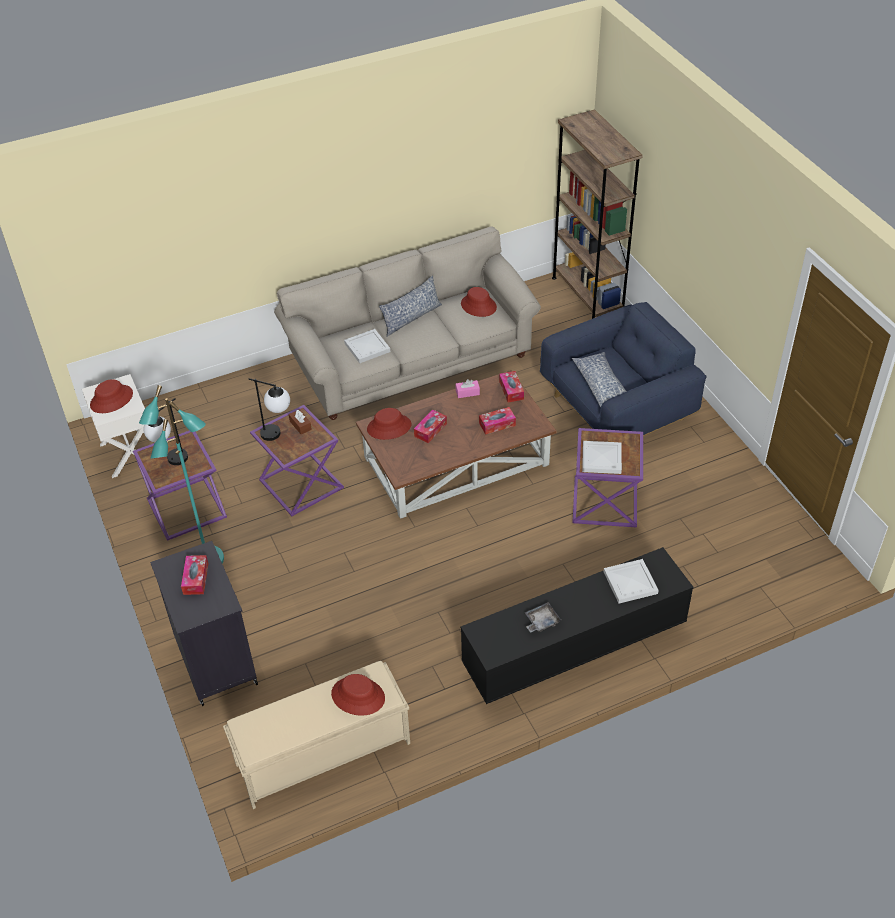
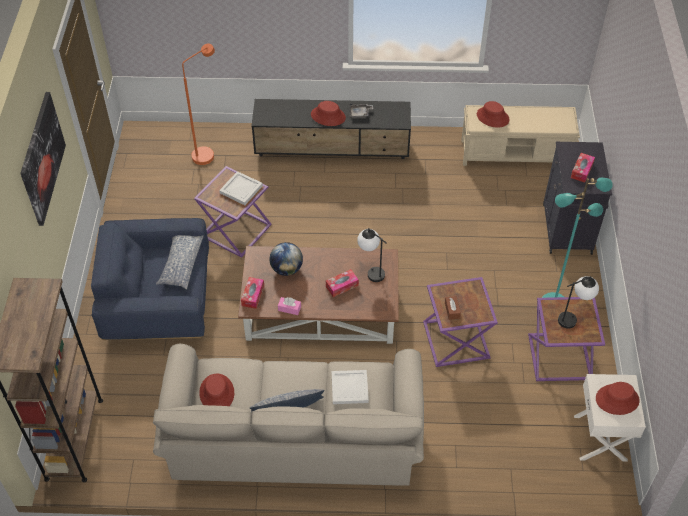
camera: 155 degrees left, 5 degrees up
(278, 435) = (475, 308): table lamp -> table lamp (371, 271)
(389, 427) = (373, 302): red hat -> red hat (328, 116)
(497, 424) = (286, 269): tissue box -> globe
(630, 582) = (289, 114): white tray -> none
(722, 579) = (207, 153): none -> orange floor lamp
(726, 225) = (42, 158): none -> picture

